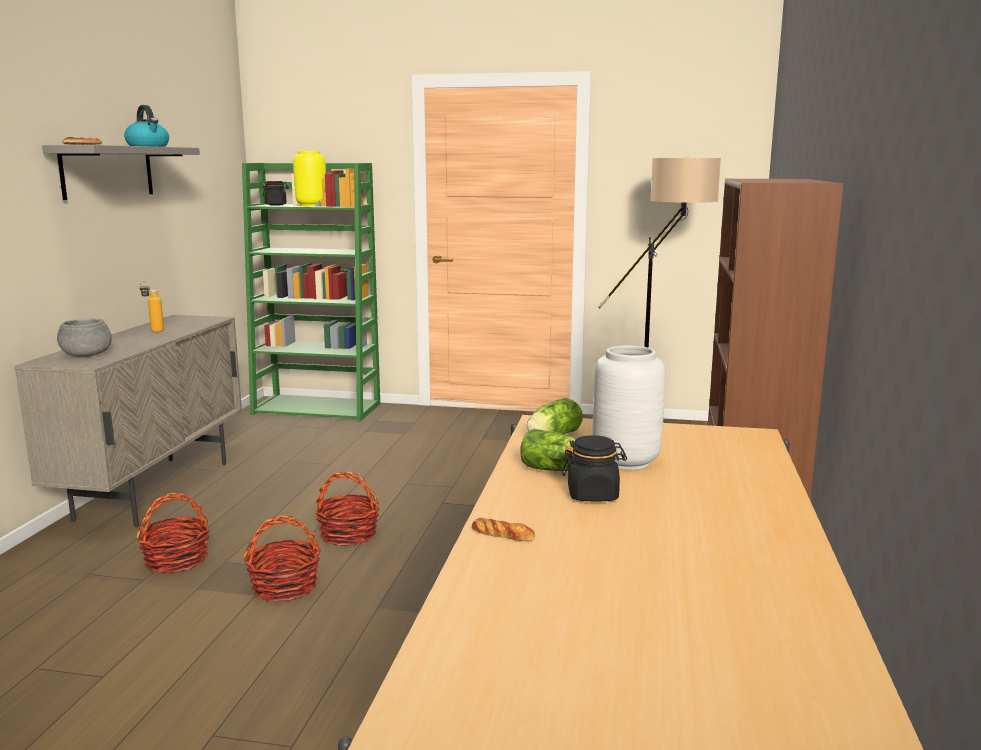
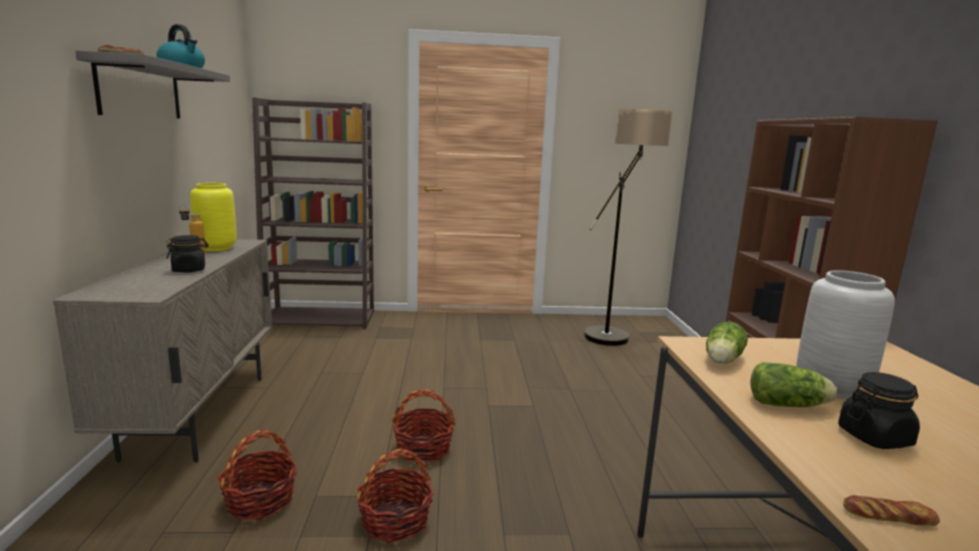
camera: 15 degrees left, 0 degrees up
(87, 354) = (138, 283): grey bowl -> none
(276, 205) = (283, 137): black jar -> black jar (189, 270)
(311, 205) = (317, 139): yellow vase -> yellow vase (216, 248)
(318, 409) = (321, 318): green bookcase -> brown bookcase

